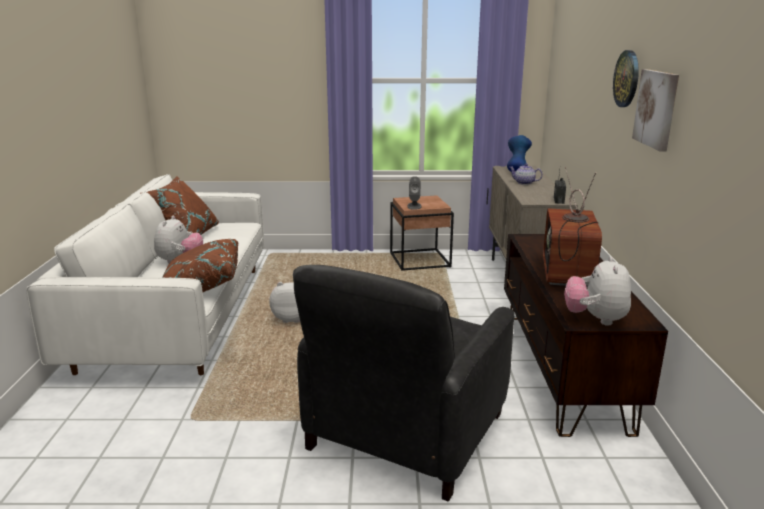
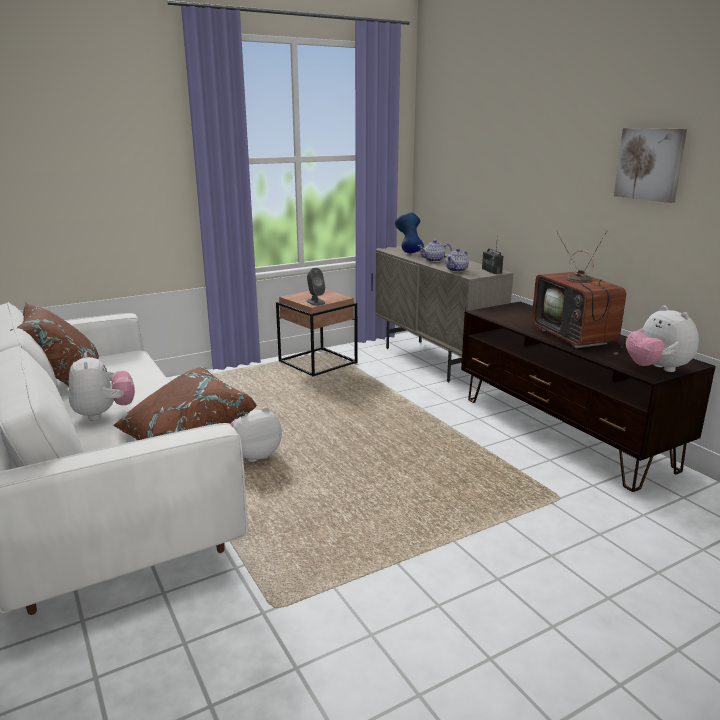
camera: 30 degrees left, 0 degrees up
(405, 432) = (513, 535): black armchair -> none
(526, 195) = (457, 270): none -> teapot
(627, 79) = (586, 140): wall clock -> none

